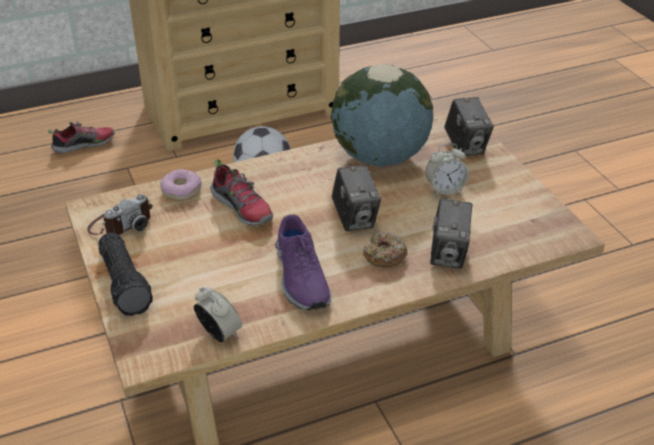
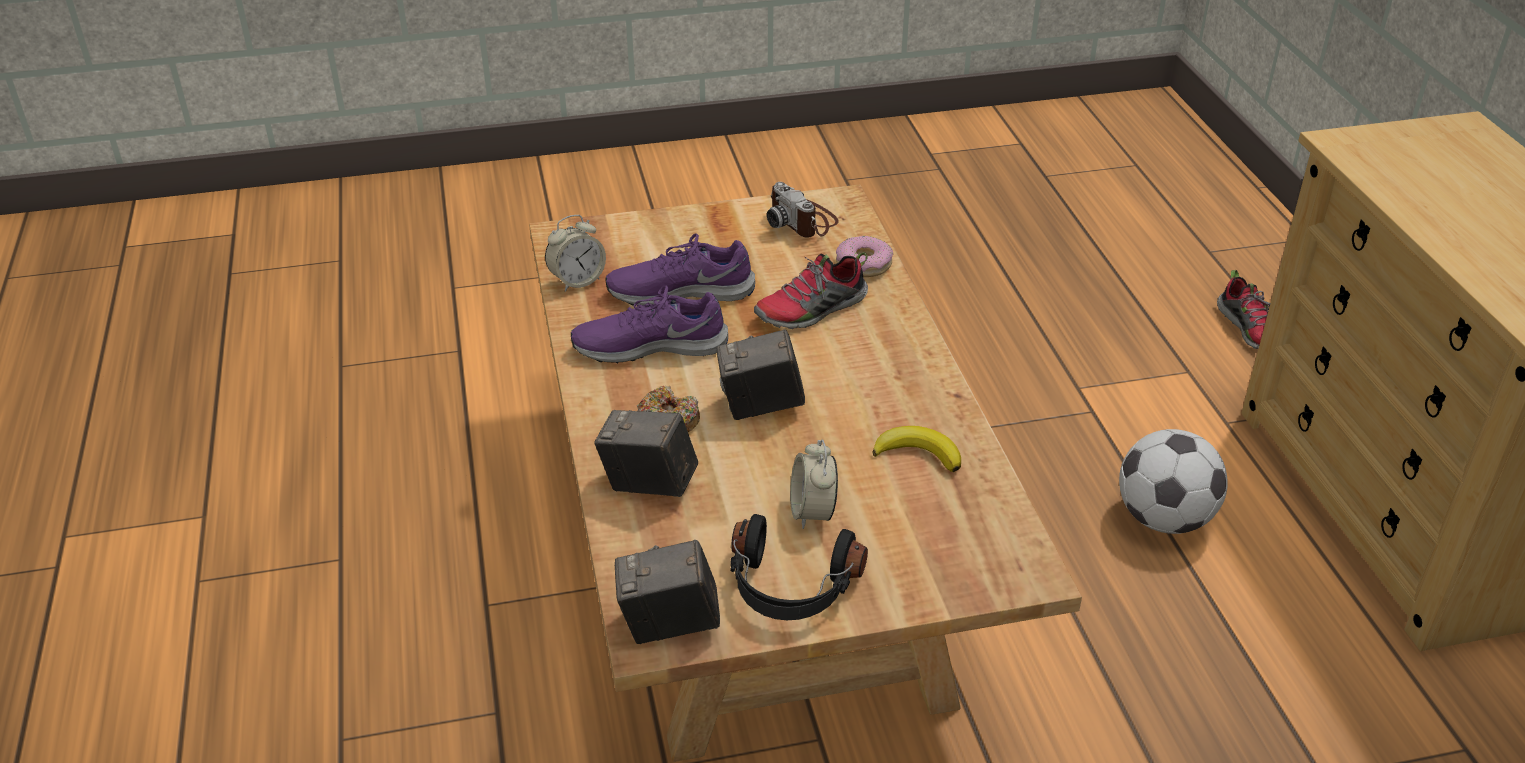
camera: 100 degrees right, 0 degrees up
(126, 283) = (688, 224): flashlight -> none
(226, 273) = (680, 291): none -> purple shoe
(379, 157) = (918, 453): globe -> banana
(466, 146) = (941, 565): camera -> camera (669, 625)
(508, 191) = (791, 588): none -> black headphones

